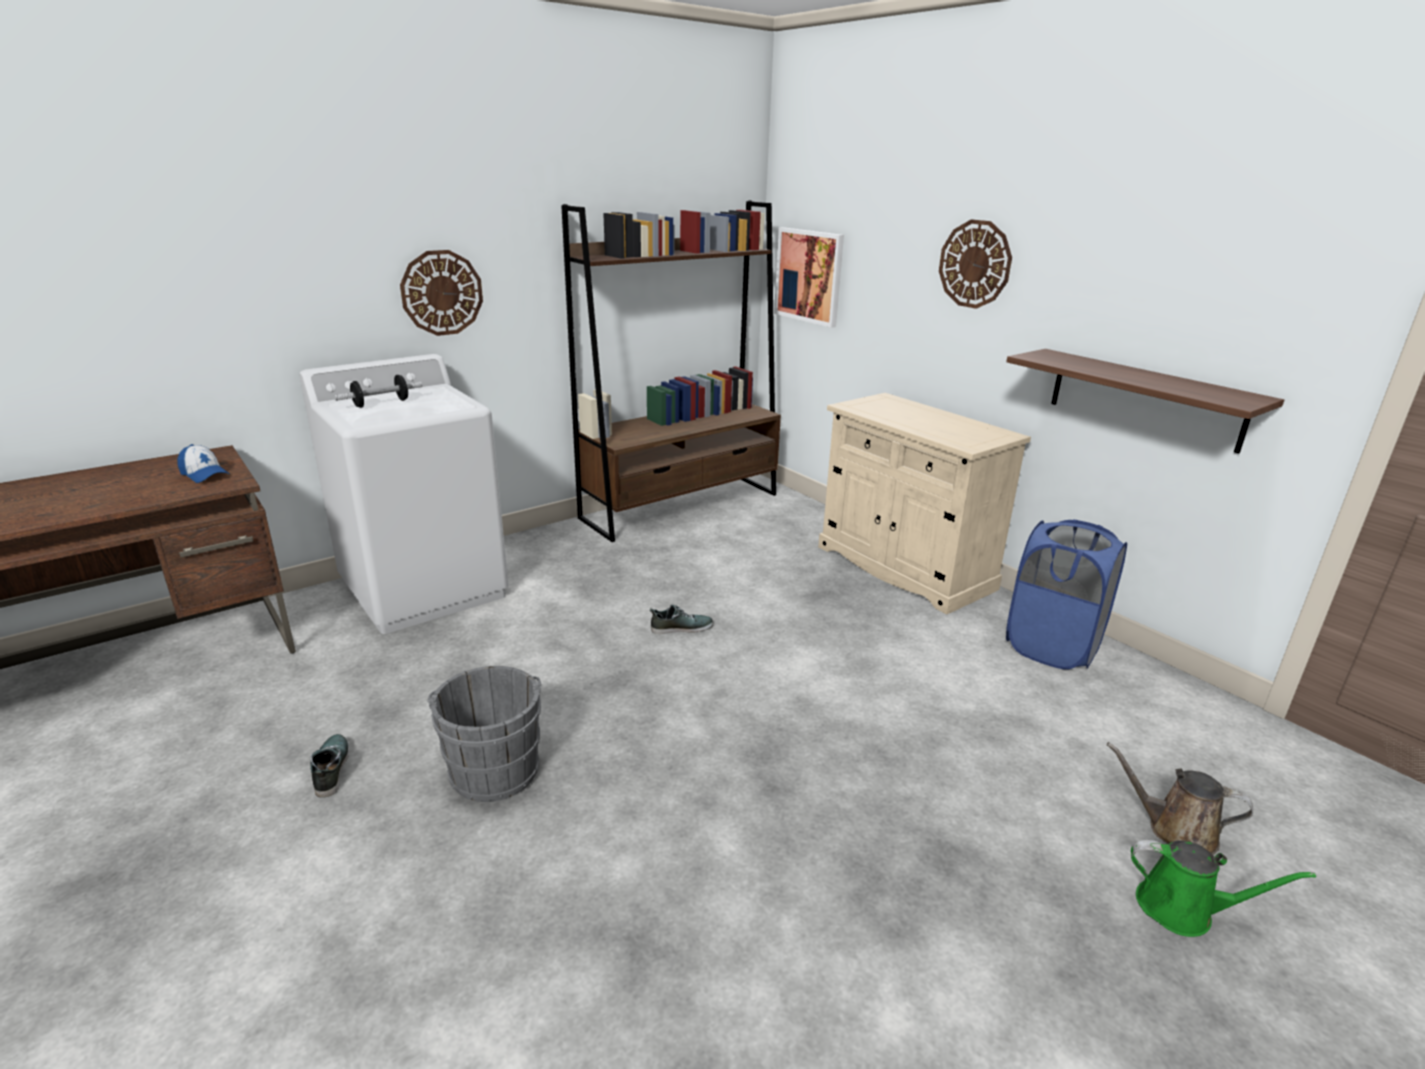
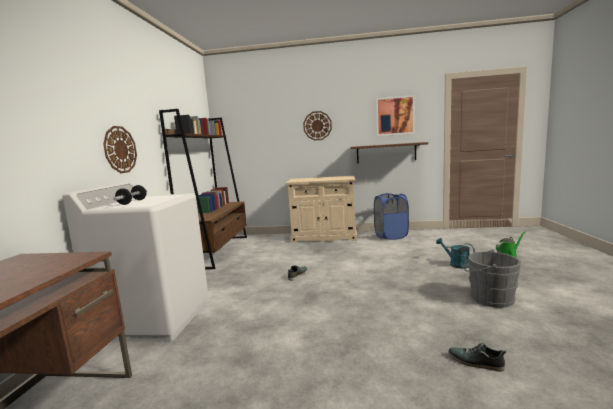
camera: 45 degrees left, 15 degrees down
(204, 474) = (48, 261): cap -> none
(331, 769) = (267, 389): shoe -> shoe (475, 362)
(494, 767) = (331, 338): grey bucket -> grey bucket (488, 298)
(809, 276) = (241, 145): picture -> picture (395, 116)
(1008, 815) = (456, 264): none -> turquoise watering can
(1175, 830) = (478, 250): brown watering can -> none

